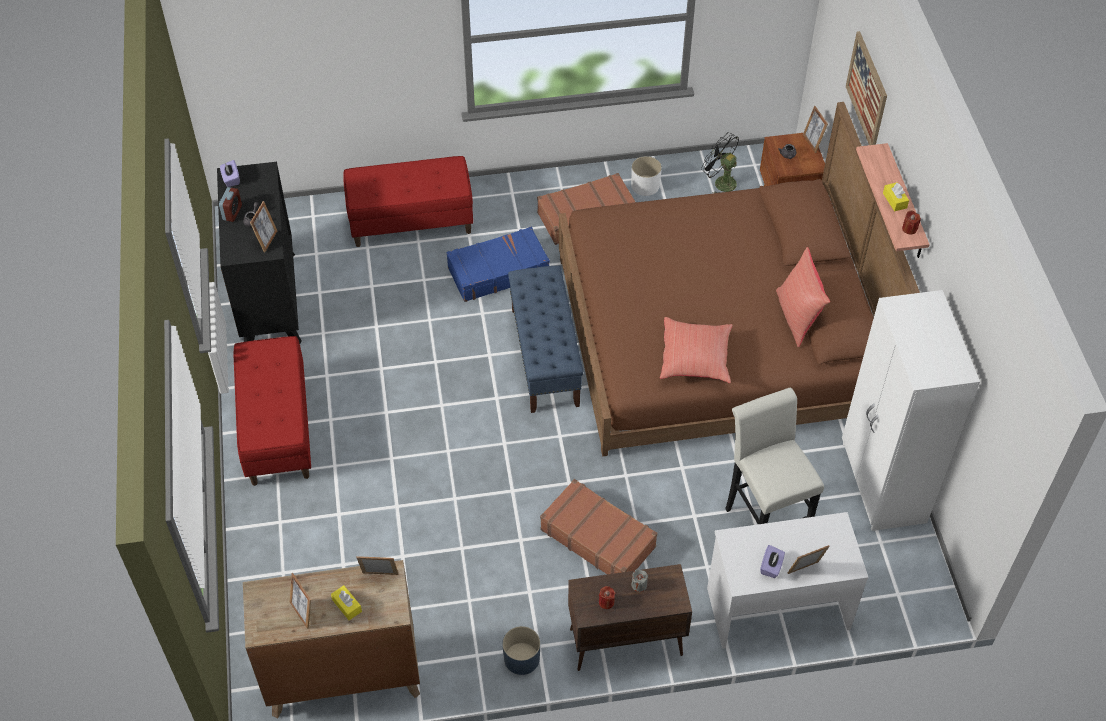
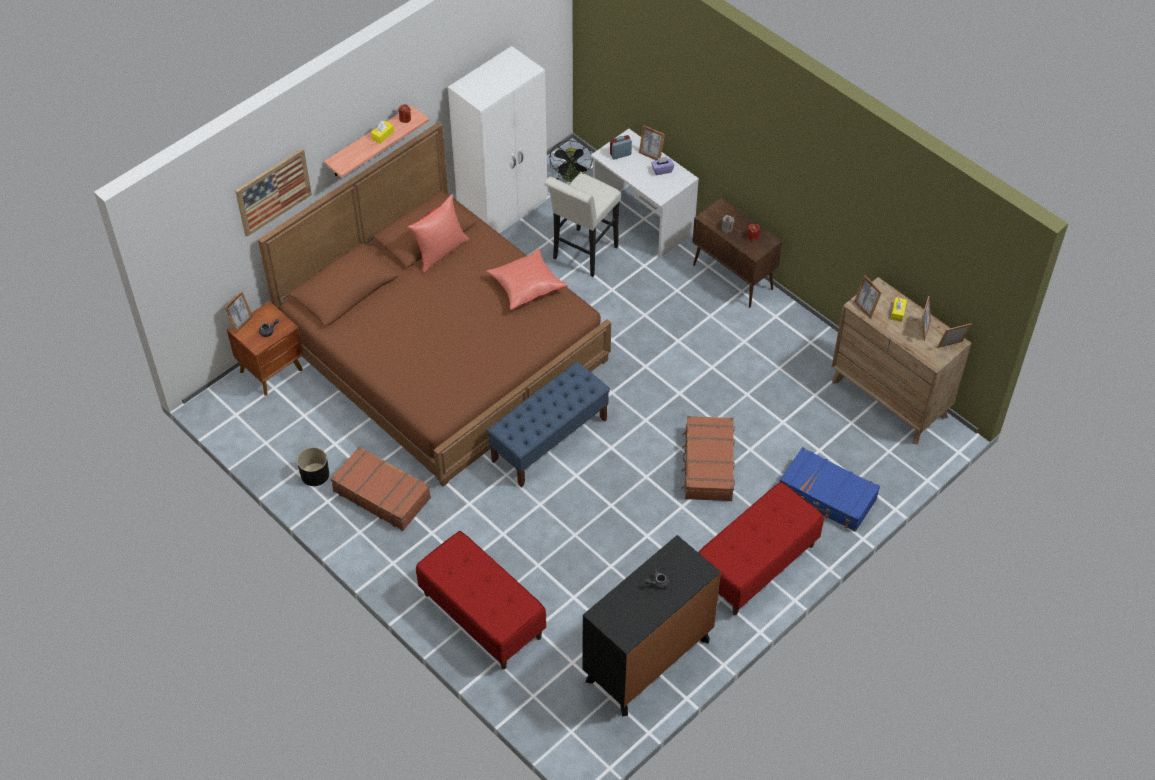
camera: 125 degrees left, 0 degrees up
(231, 179) = (629, 633): purple tissue box -> none
(232, 213) = (663, 604): alarm clock -> alarm clock (620, 154)
(267, 240) = (669, 558): picture frame -> picture frame (951, 347)
(498, 271) = (489, 520): blue suitcase -> blue suitcase (827, 496)
(521, 659) = (791, 319): blue planter -> none
(598, 537) = (673, 328): brown suitcase -> brown suitcase (708, 465)
(645, 185) = (314, 474): white planter -> black planter
(720, 182) = (274, 426): black fan -> black fan (572, 179)

